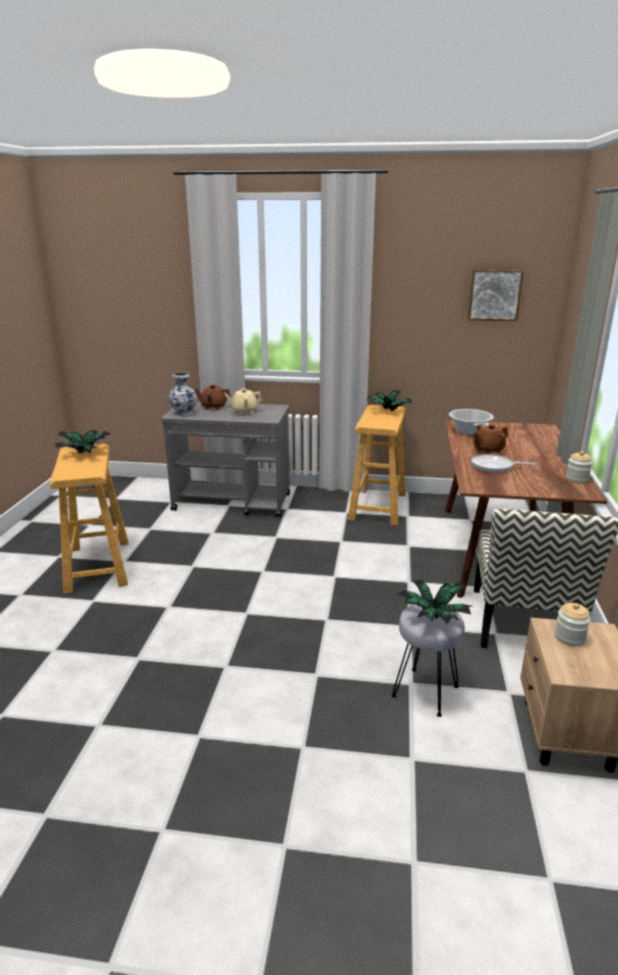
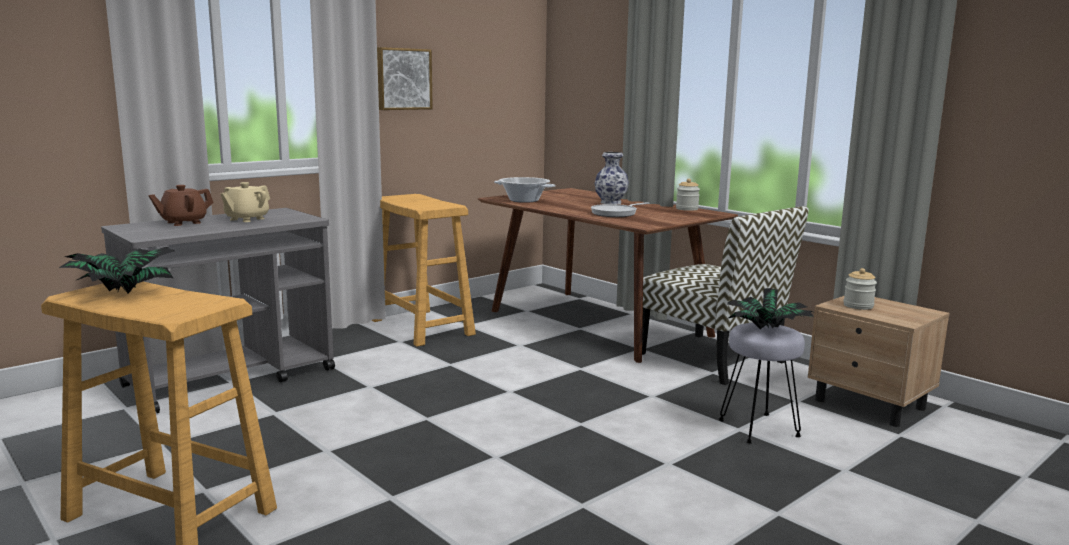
camera: 50 degrees left, 10 degrees down
(183, 413) = (156, 233): vase -> vase (611, 203)
(388, 411) = (411, 197): potted plant -> none
(488, 450) = (578, 207): brown teapot -> none
(494, 295) = (488, 52): picture -> picture (403, 79)

